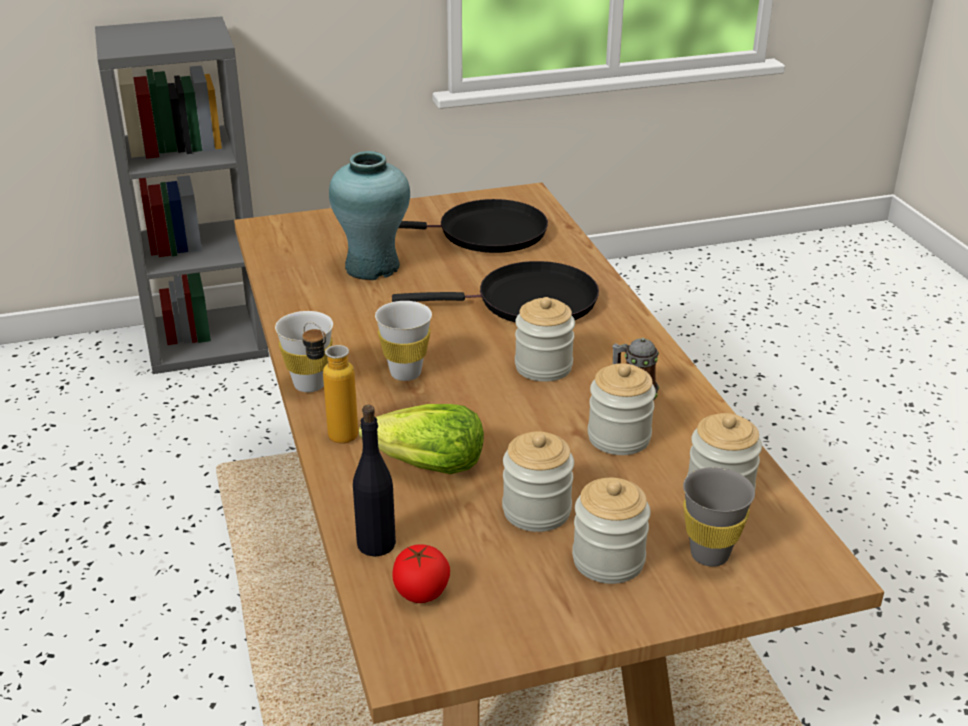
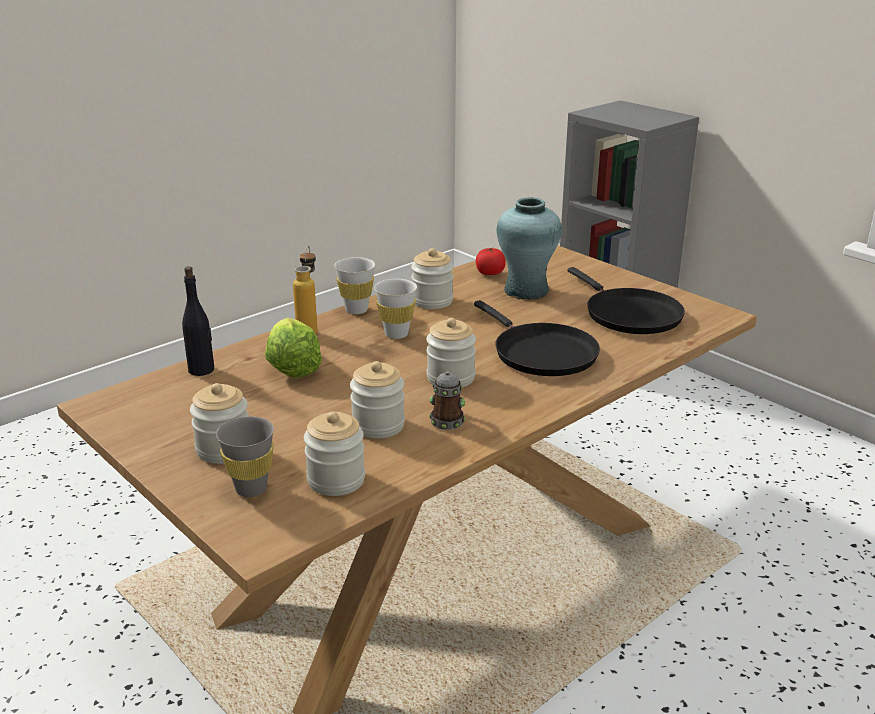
camera: 65 degrees right, 5 degrees down
(421, 592) = (161, 394): tomato -> tomato (490, 273)
(536, 511) = (265, 412): jar -> jar (432, 301)

